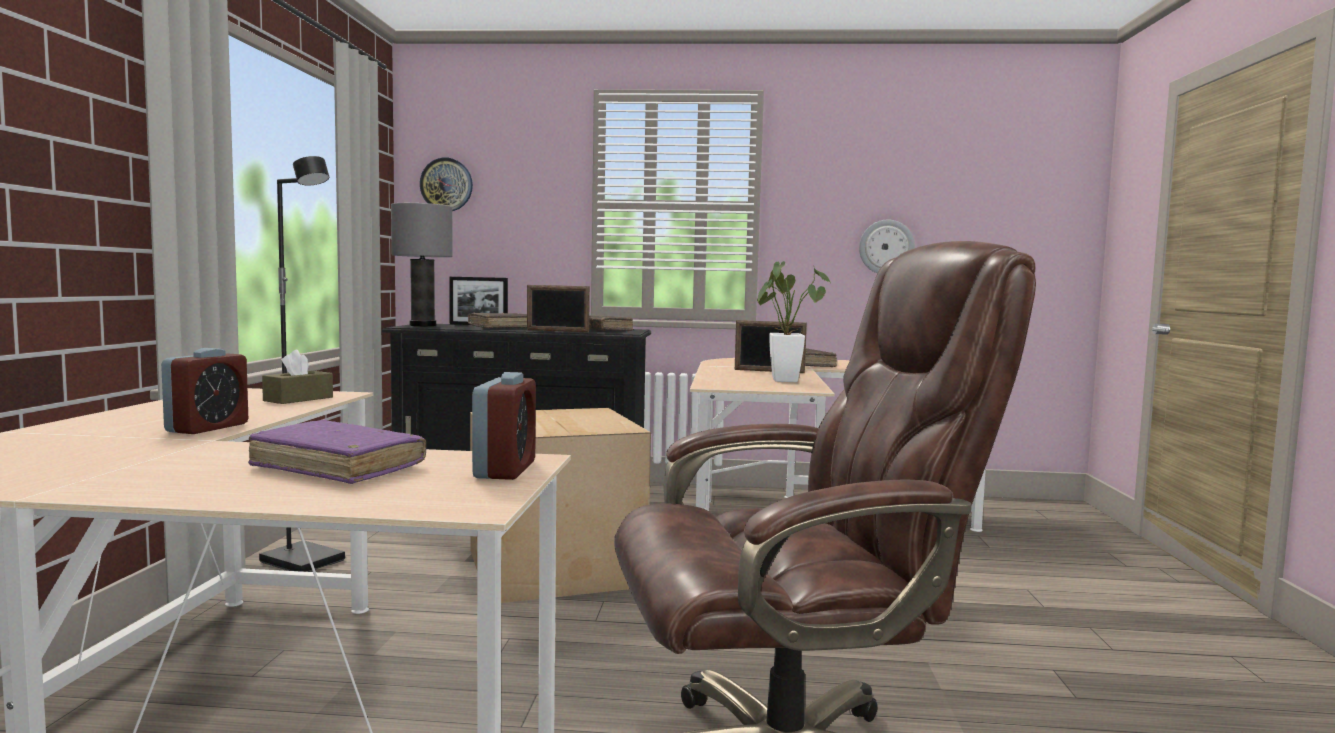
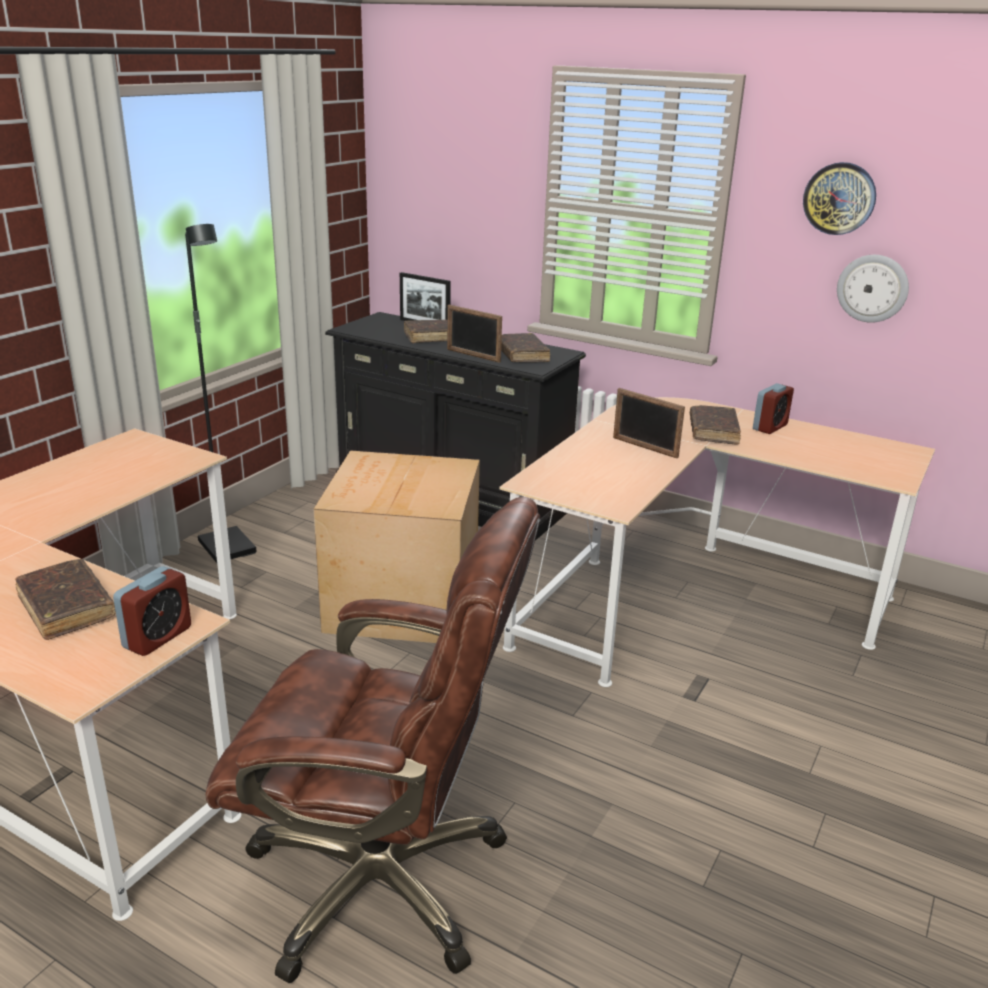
camera: 25 degrees right, 20 degrees up
(207, 428) = (55, 517): alarm clock -> alarm clock (769, 427)
(298, 399) = (160, 466): brown tissue box -> none
(338, 467) = (67, 608): purple book -> brown book
(422, 325) = (369, 324): grey table lamp -> none
(446, 185) = (410, 166): wall clock -> wall clock (839, 198)
(784, 379) = (626, 476): potted plant -> none

